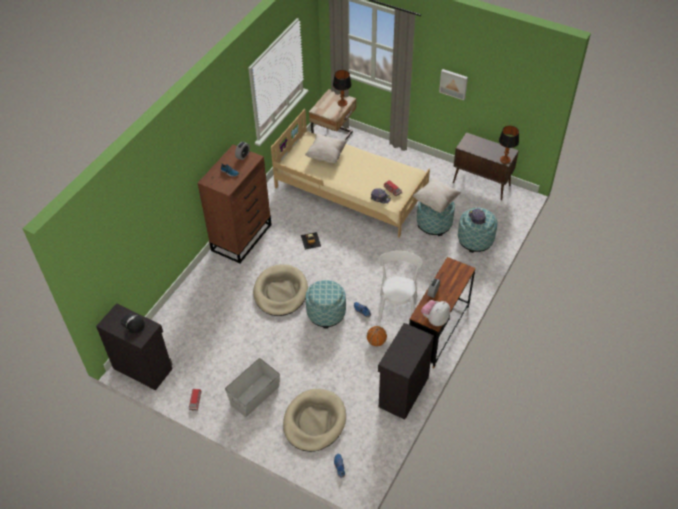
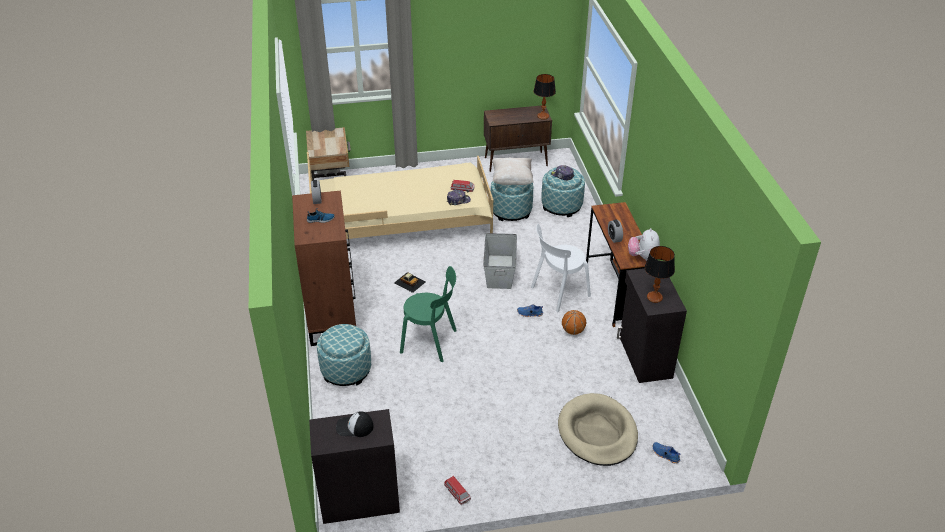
camera: 40 degrees left, 10 degrees down
(254, 395) = (512, 447): grey storage box -> grey storage box (499, 271)
(280, 292) = (431, 342): beige dog bed -> green chair
(326, 155) = (362, 190): beige pillow -> none
(326, 313) = (498, 334): ottoman -> ottoman (346, 370)
(342, 103) = (335, 136): table lamp -> table lamp (654, 297)
(397, 307) = (558, 292): white chair -> white chair turned 90 degrees counterclockwise
(453, 83) = (461, 57): picture -> none

